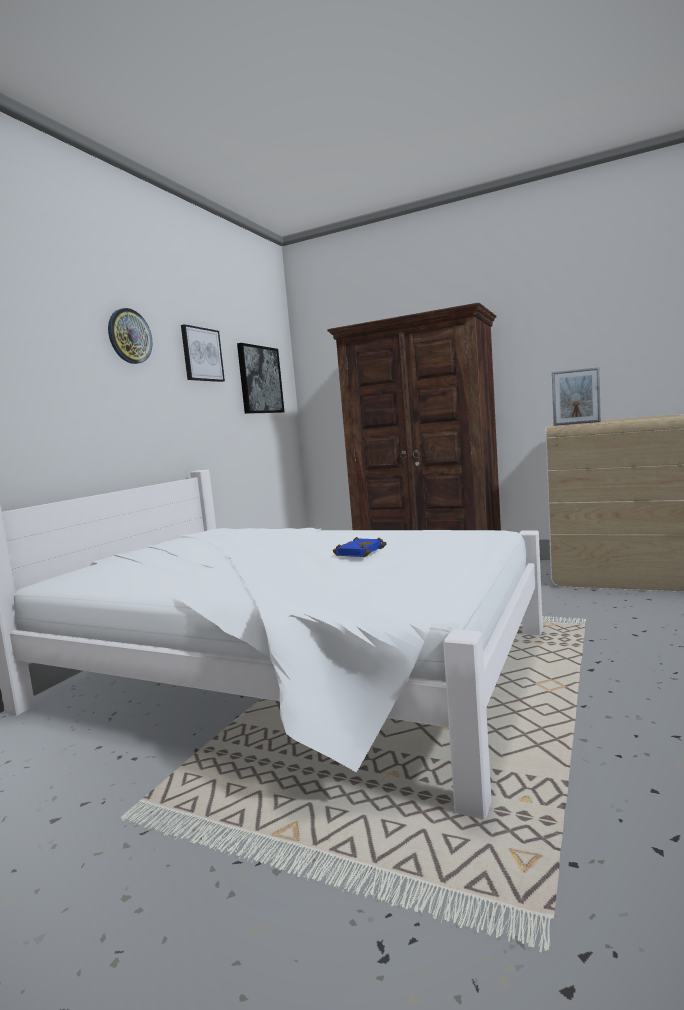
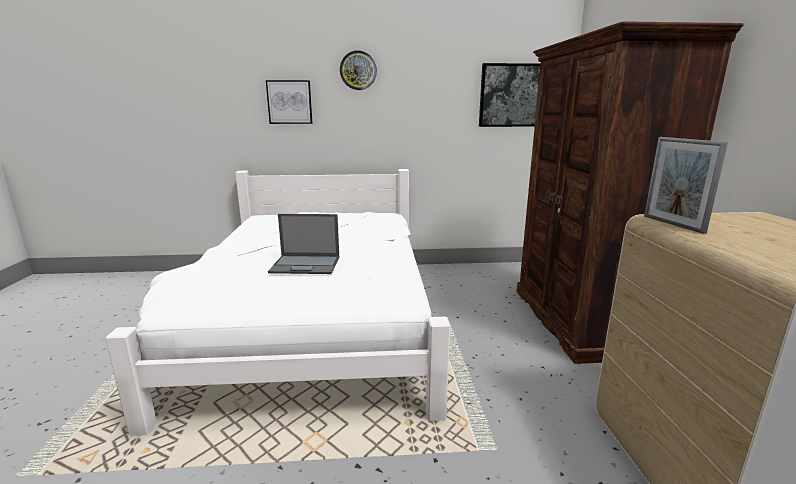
camera: 60 degrees right, 10 degrees up
(201, 354) = (432, 77): picture -> picture (289, 102)
(359, 551) = (306, 265): blue book -> laptop

